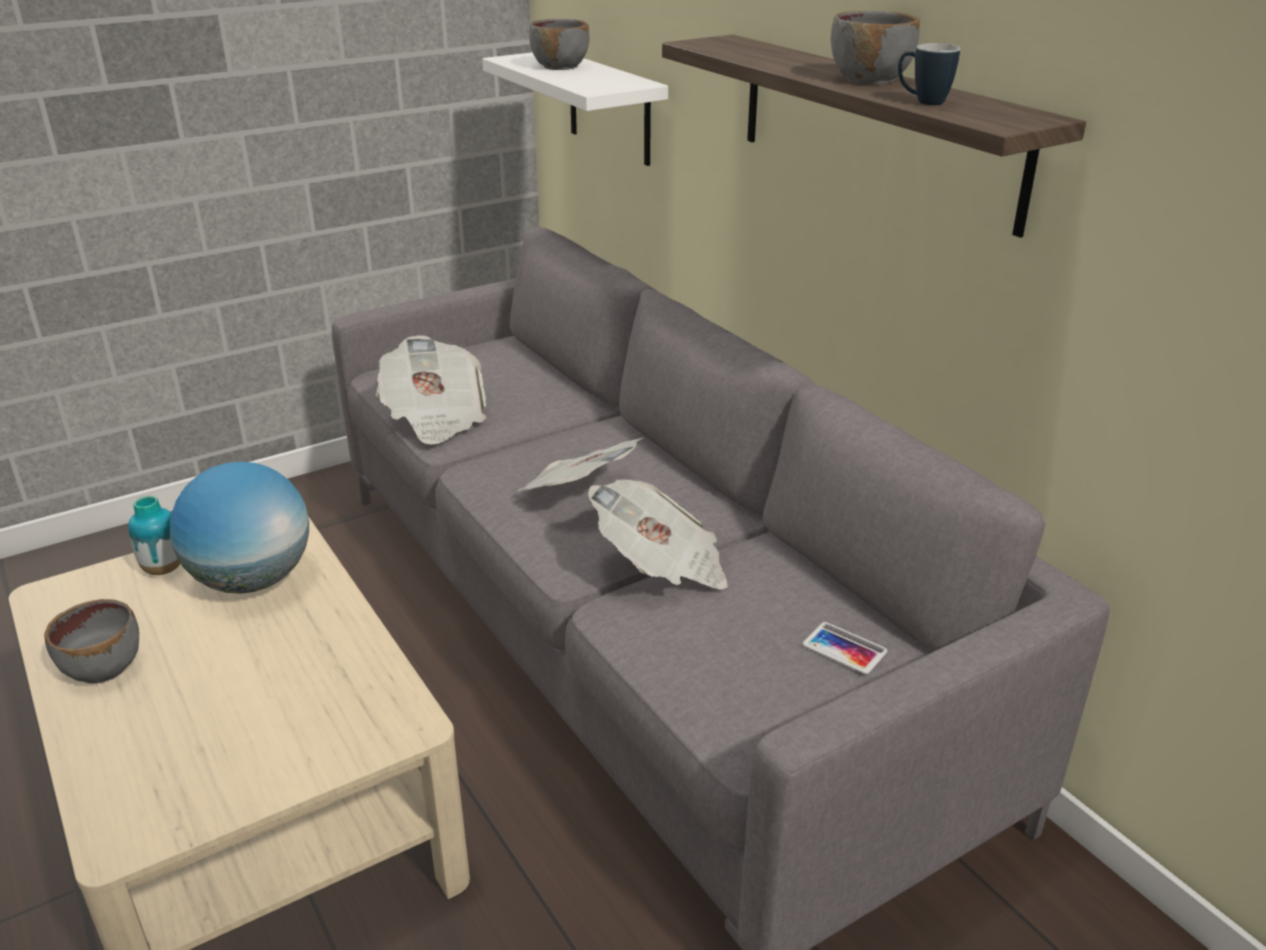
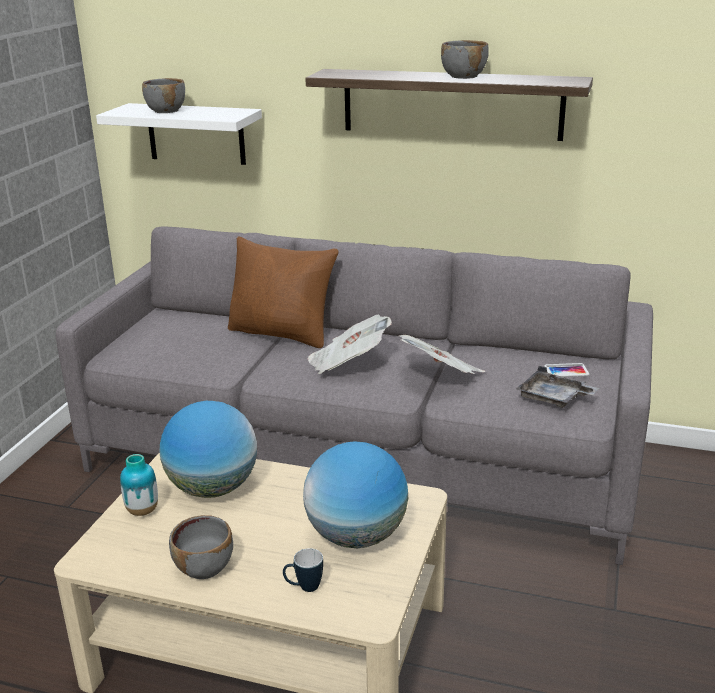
camera: 40 degrees left, 5 degrees down
(271, 729) = (356, 537): none -> globe
(435, 417) = (193, 363): newspaper -> none
(581, 420) = (282, 333): none -> brown pillow
(751, 682) = (553, 398): none -> grey tray
(922, 102) = (517, 81): mug -> mug (304, 587)

